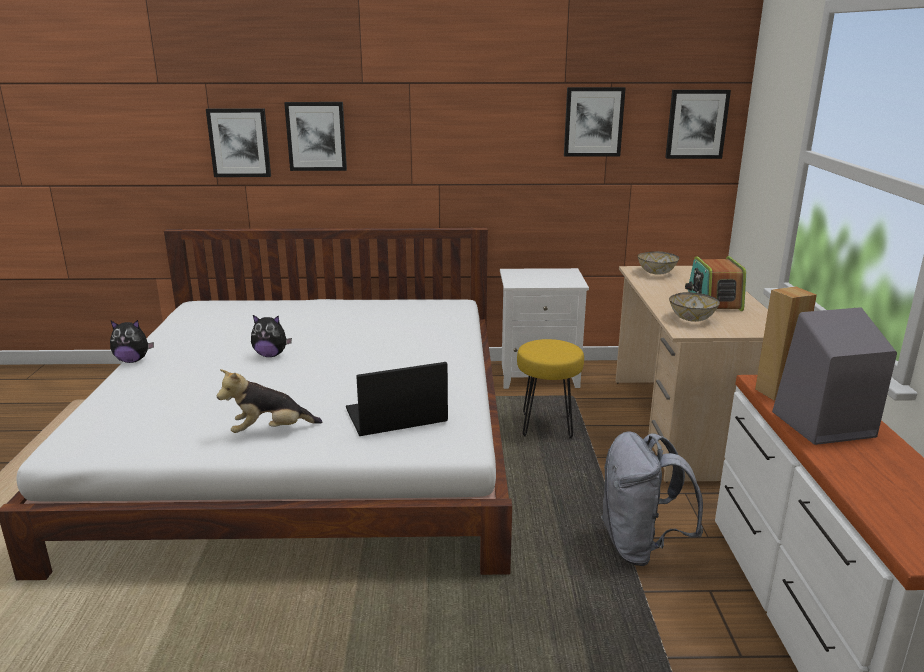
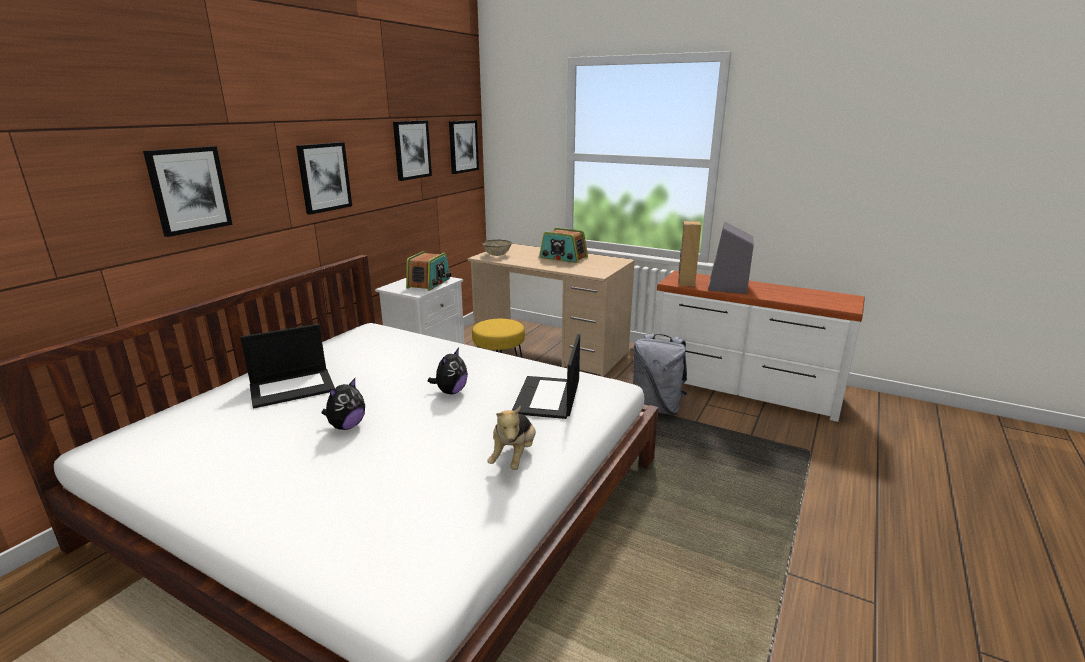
camera: 60 degrees left, 0 degrees up
(133, 360) = (207, 520): plush toy -> plush toy (451, 391)
(239, 142) = (85, 212): picture -> picture (324, 177)
(316, 319) = (293, 387): none -> laptop
(549, 280) = (429, 283): none -> radio
(692, 319) = (583, 268): bowl -> none

